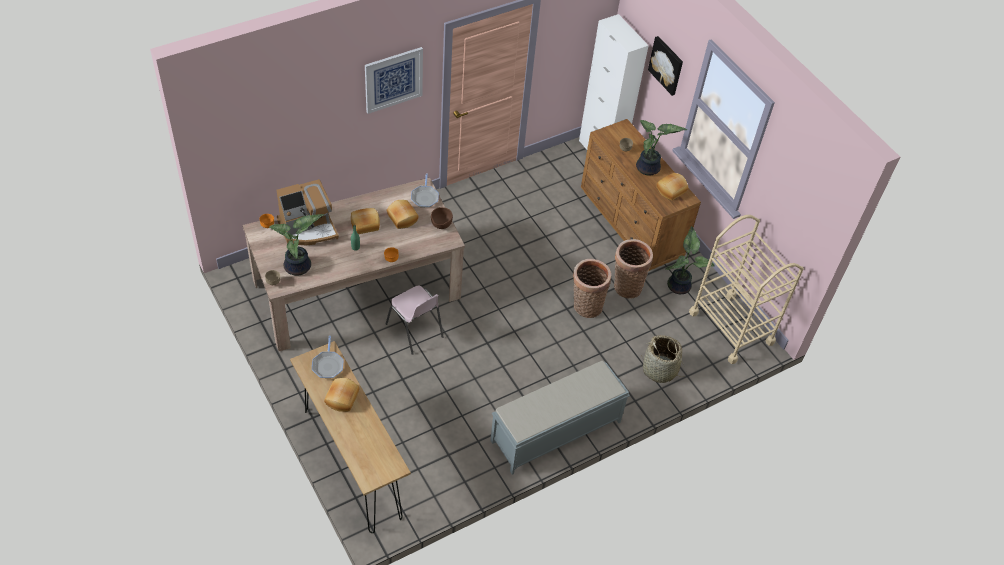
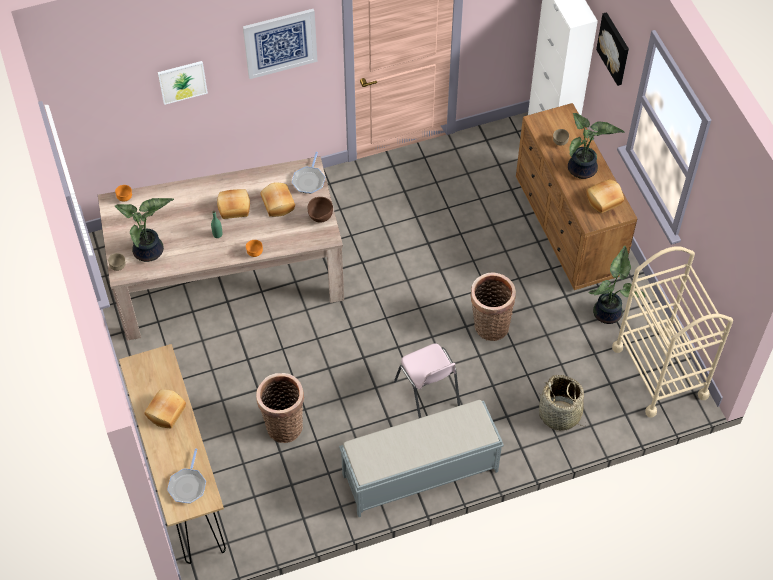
camera: 15 degrees right, 5 degrees up
(308, 229) = (169, 206): coffee machine -> none
(313, 118) = (182, 82): none -> picture
(328, 365) = (158, 371): frying pan -> frying pan (188, 485)
(415, 331) = (283, 333): pink chair -> pink chair (427, 394)
(626, 285) = (543, 305): basket -> basket (283, 424)

